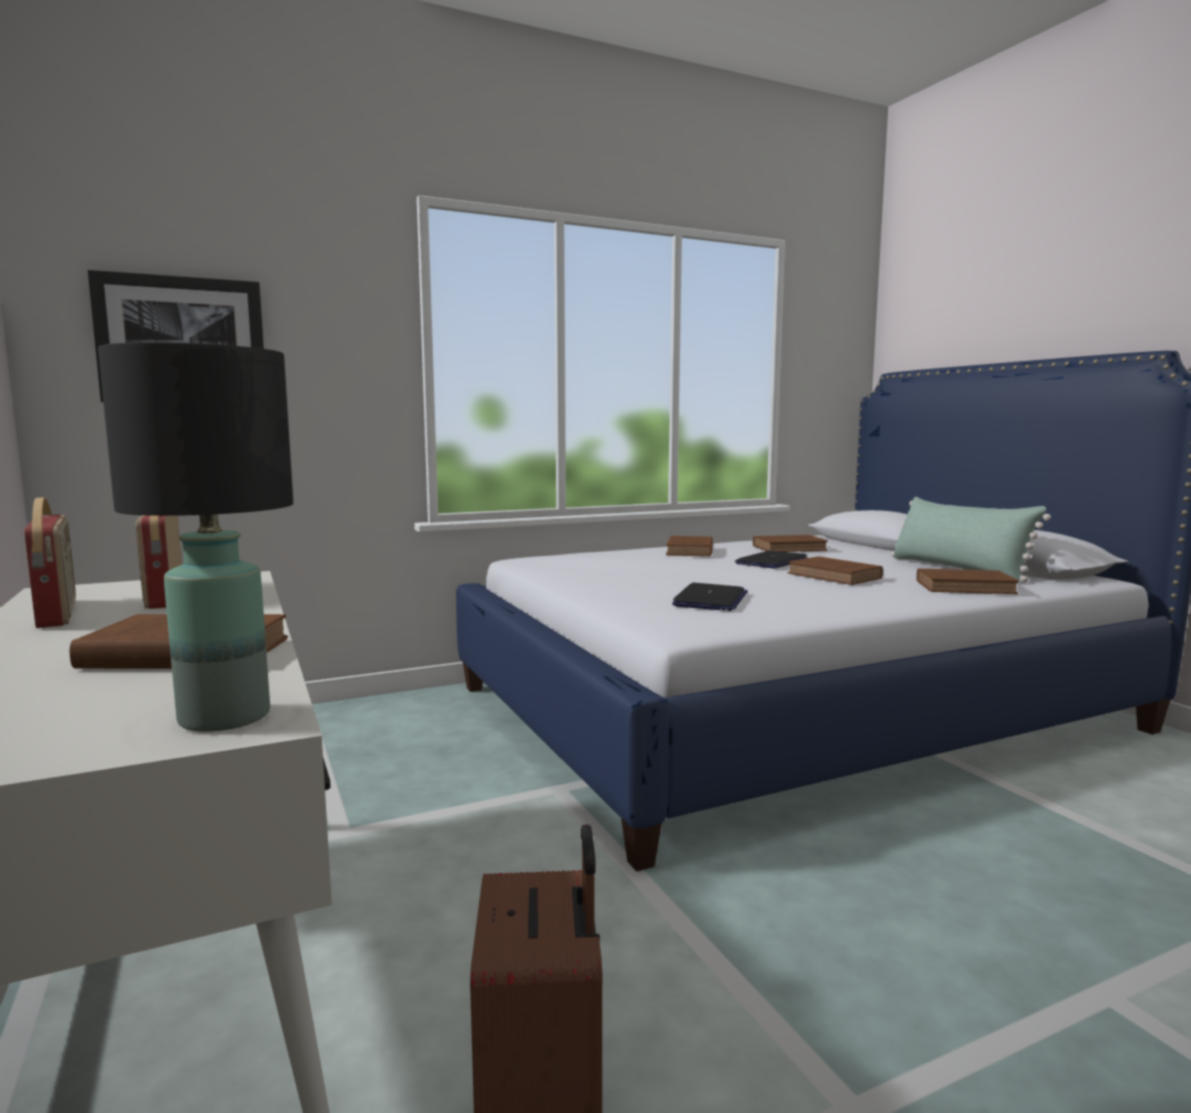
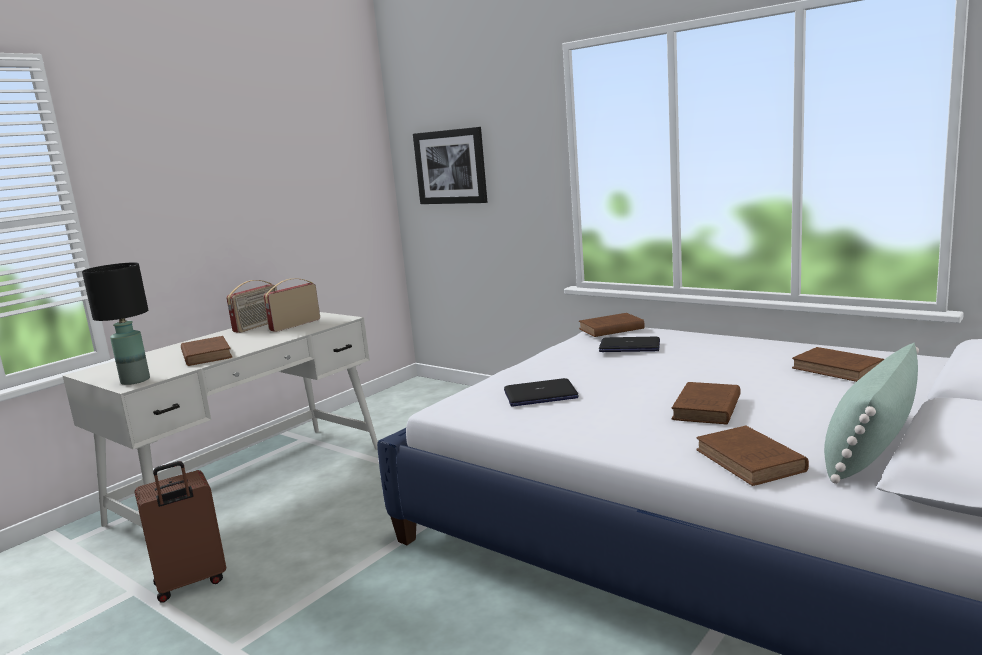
camera: 65 degrees right, 5 degrees up
(690, 551) = (731, 349): brown book -> brown book (609, 329)
(771, 562) = (735, 378): laptop -> laptop (630, 346)

